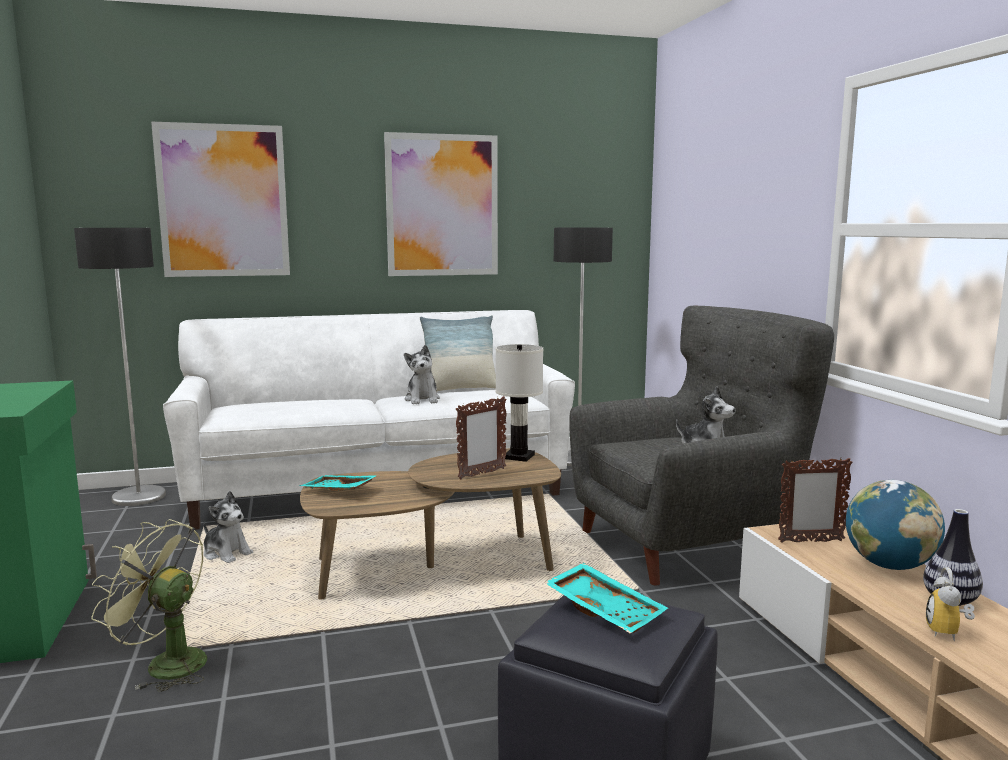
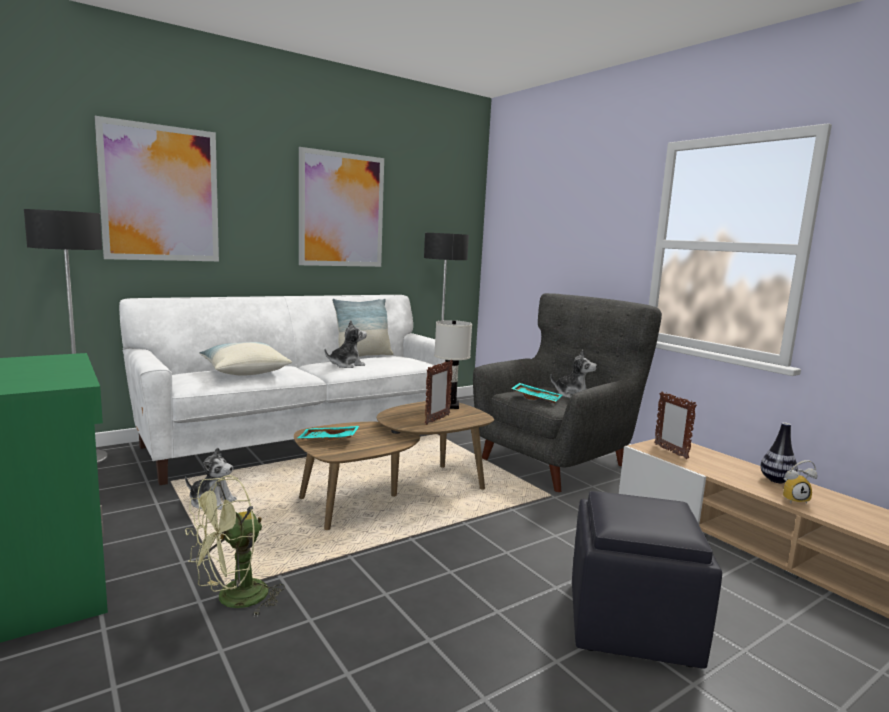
camera: 20 degrees left, 0 degrees up
(165, 664) = (233, 600): green fan -> green fan turned 45 degrees counterclockwise
(294, 404) = (244, 371): none -> pillow
(422, 399) = (346, 365): plush toy -> plush toy turned 90 degrees counterclockwise
(606, 610) = (636, 506): turquoise tray -> turquoise tray (536, 398)
(810, 541) = (670, 451): picture frame -> picture frame turned 90 degrees clockwise
(889, 565) = (726, 462): globe -> none
(948, 633) = (794, 499): alarm clock -> alarm clock turned 90 degrees counterclockwise

